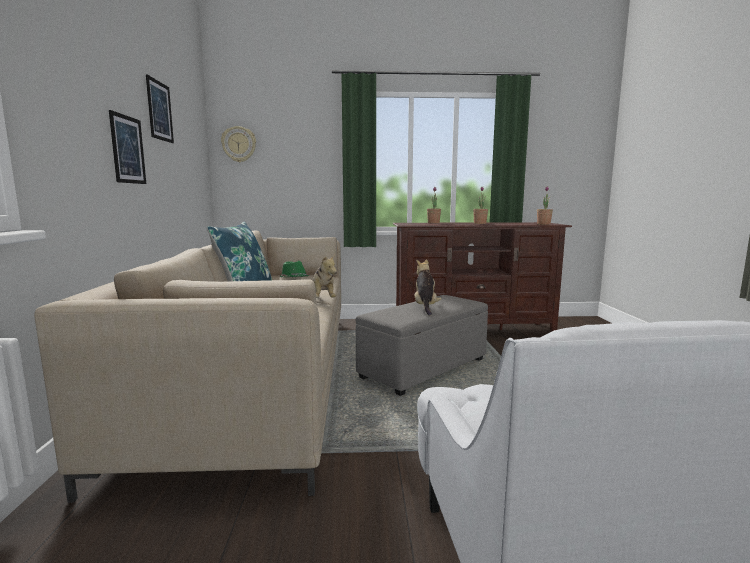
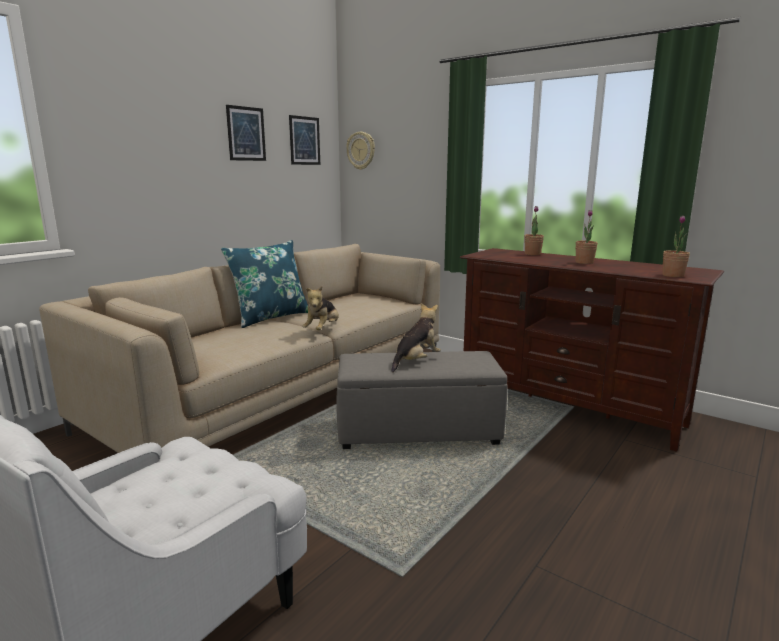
camera: 40 degrees right, 5 degrees up
(128, 149) = (193, 176): picture -> picture (304, 140)
(294, 279) = (357, 302): green hat -> none

